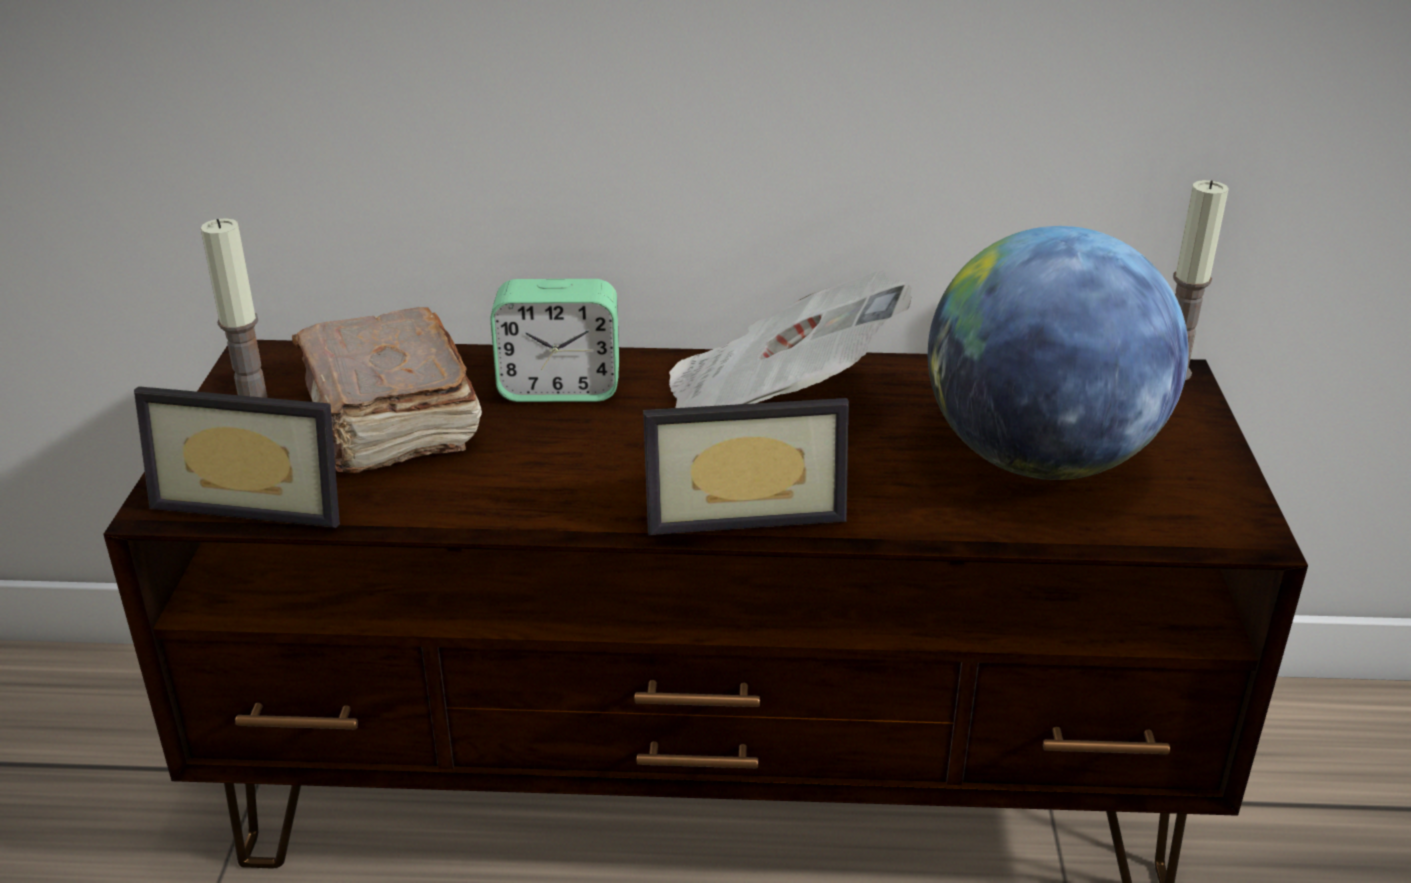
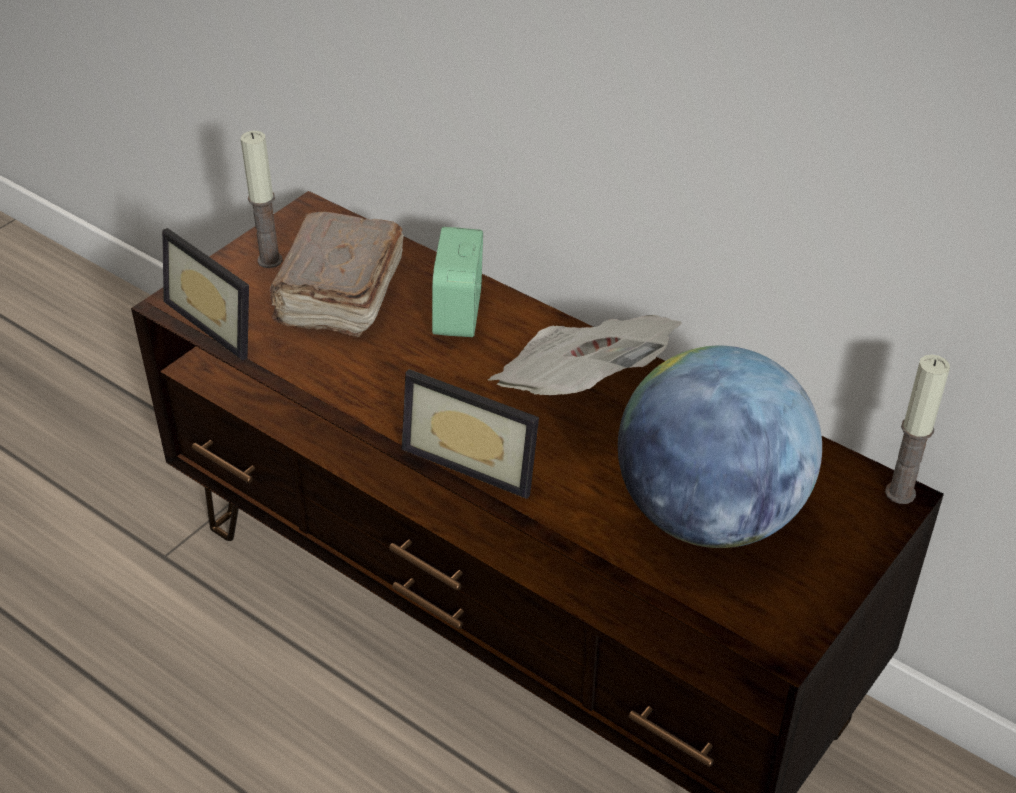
camera: 35 degrees right, 10 degrees up
(559, 388) = (458, 314): alarm clock -> alarm clock turned 60 degrees clockwise

